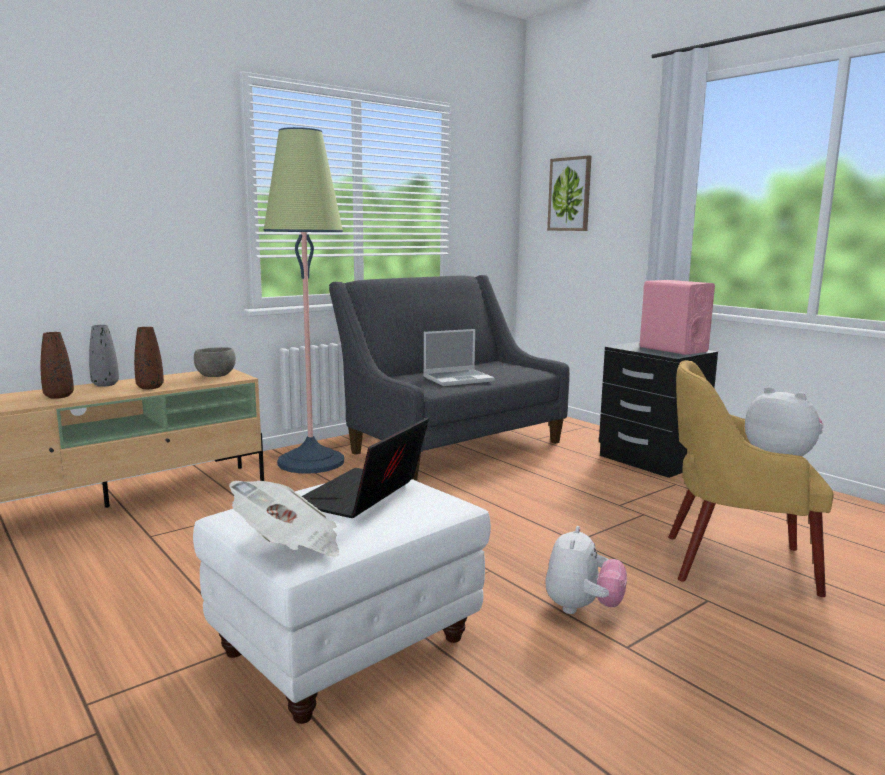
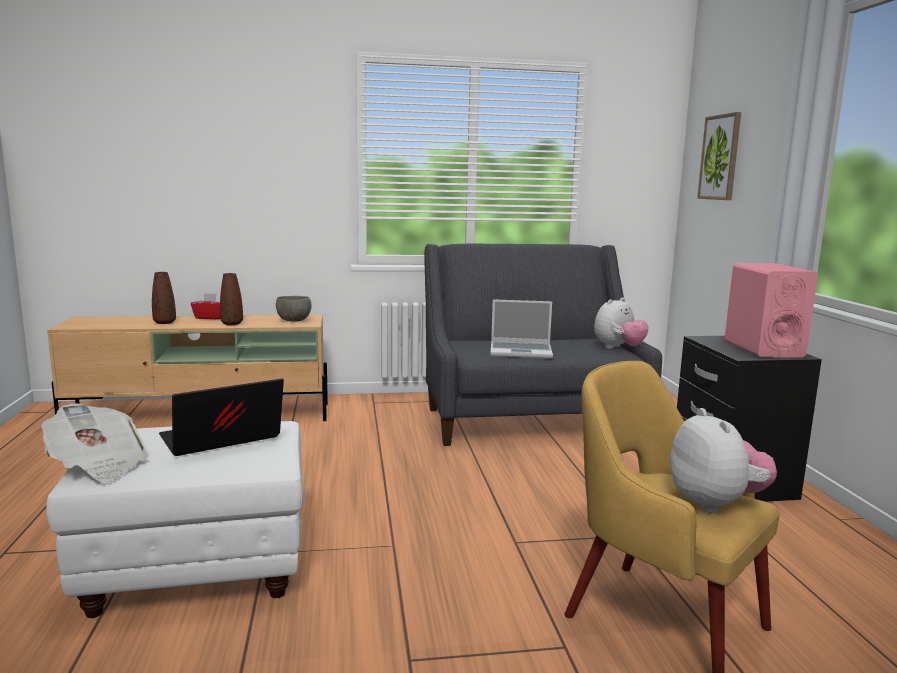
camera: 30 degrees right, 0 degrees up
(105, 384) = (210, 317): grey vase -> red tissue box
(311, 462) = (385, 410): floor lamp -> none
(582, 608) = (423, 608): plush toy -> plush toy (618, 348)

